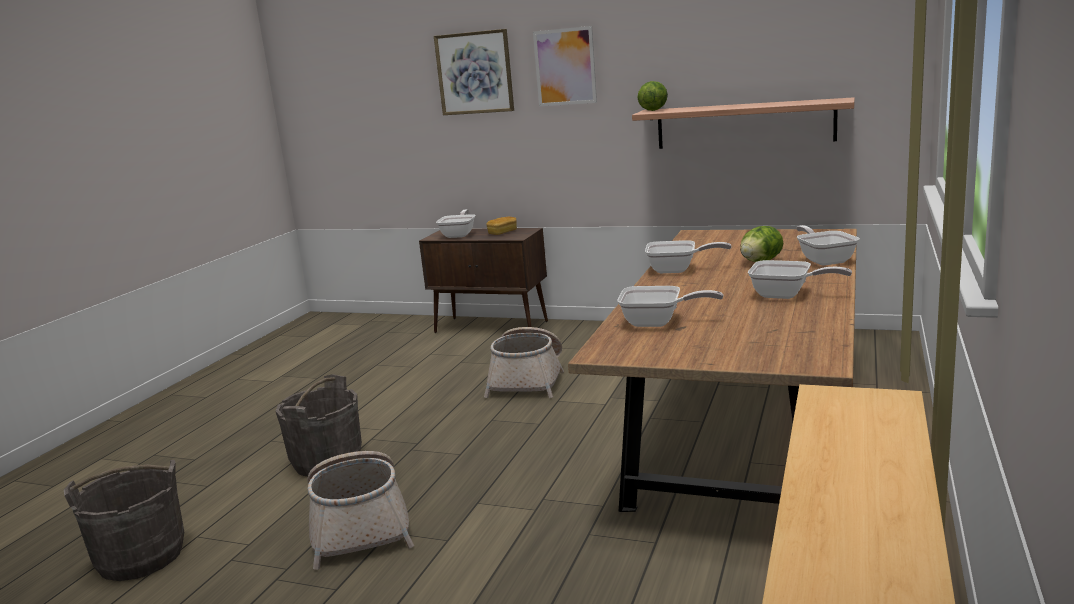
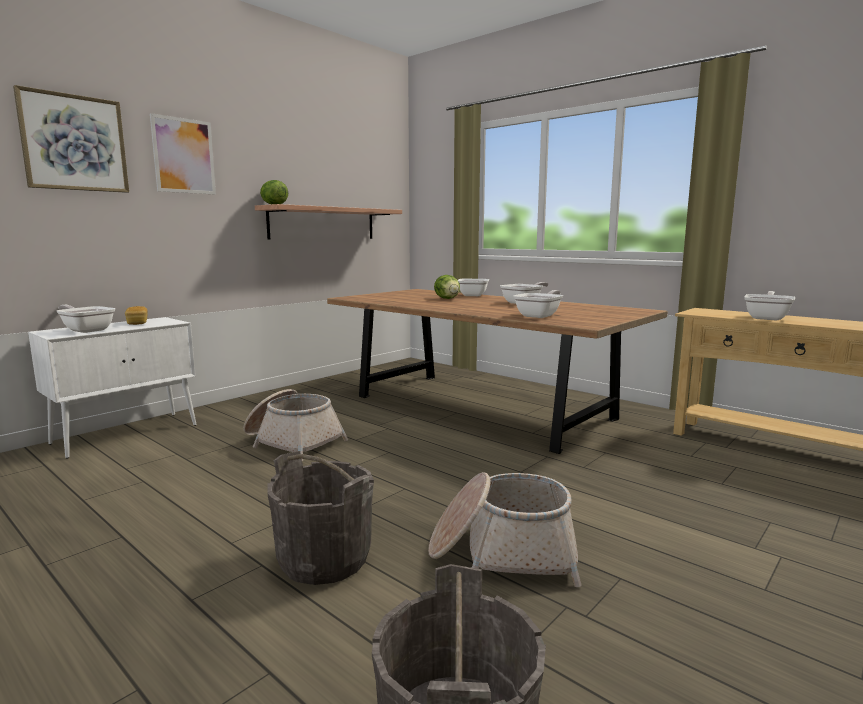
camera: 70 degrees left, 5 degrees down
(492, 327) = (127, 434): brown cabinet -> white cabinet
(677, 270) = (430, 305): frying pan -> frying pan (767, 318)

